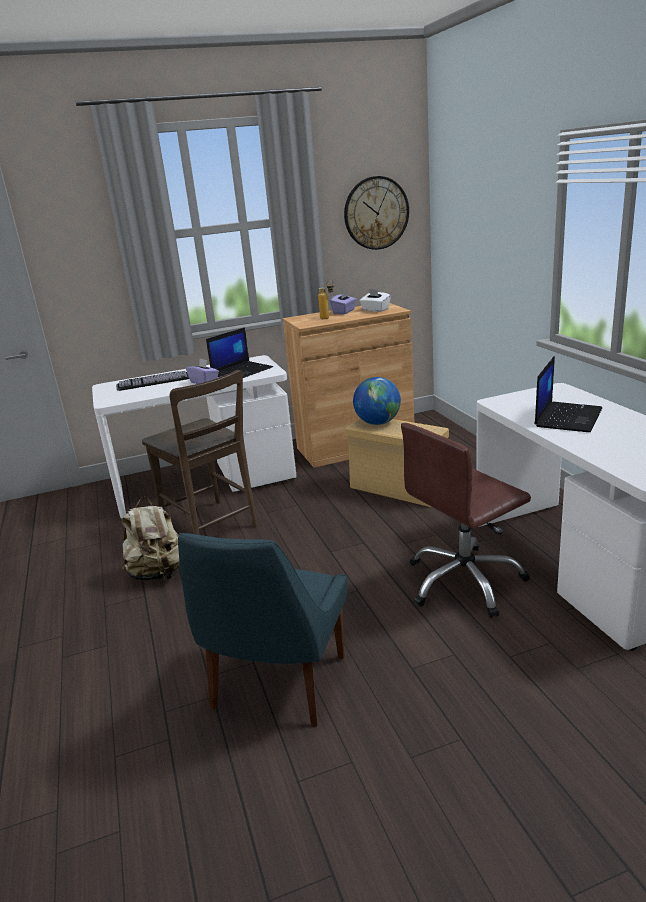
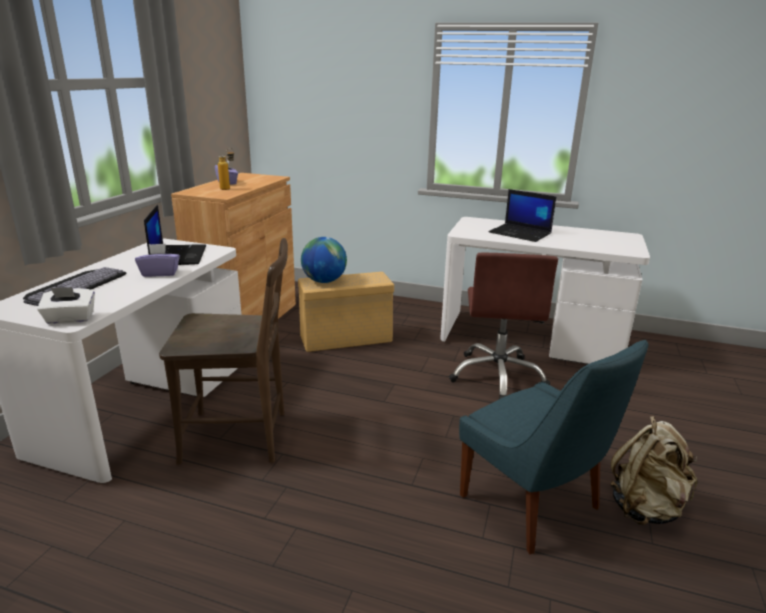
camera: 55 degrees left, 0 degrees up
(158, 574) = (268, 502): beige backpack -> beige backpack (646, 507)
(375, 310) = (255, 179): white tissue box -> white tissue box (70, 319)
(376, 213) = (213, 83): wall clock -> none
(567, 417) = (521, 233): laptop -> laptop turned 150 degrees clockwise

